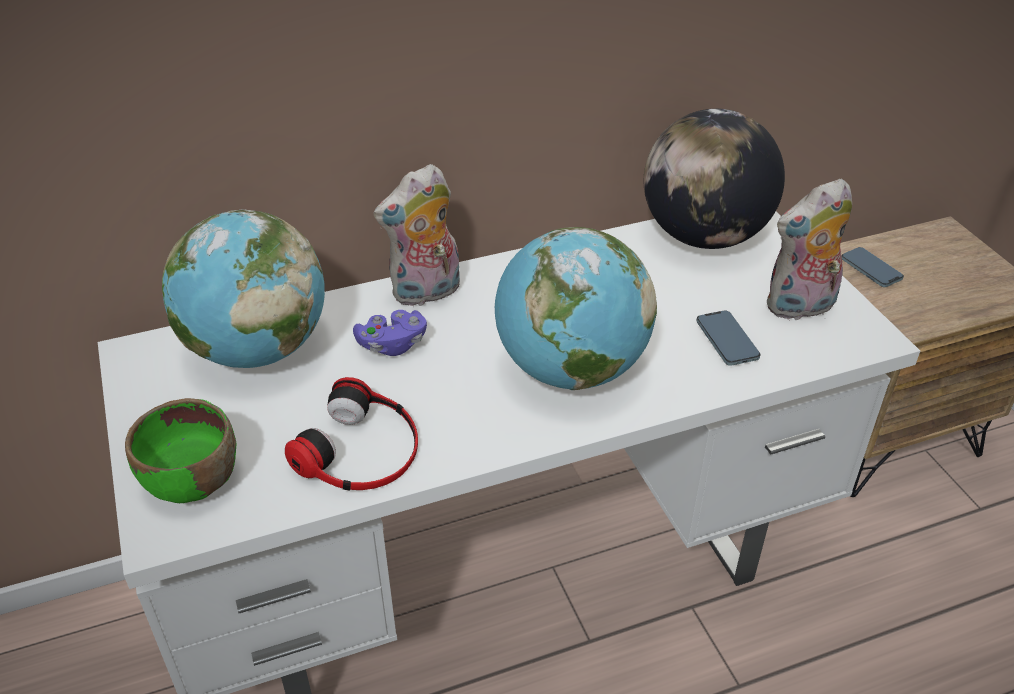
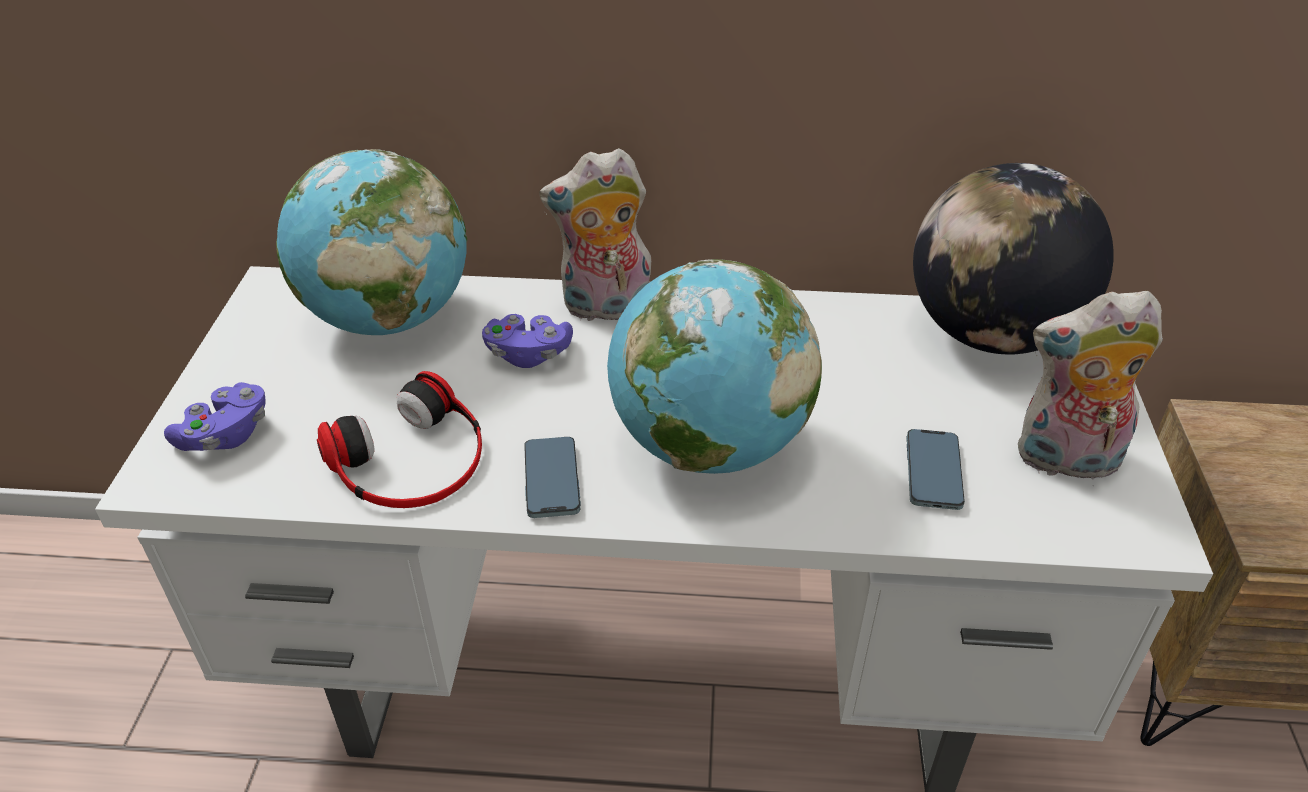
camera: 25 degrees right, 0 degrees up
(191, 481) = (225, 435): green bowl -> purple game controller
(870, 269) = (1252, 449): phone -> phone (552, 480)

